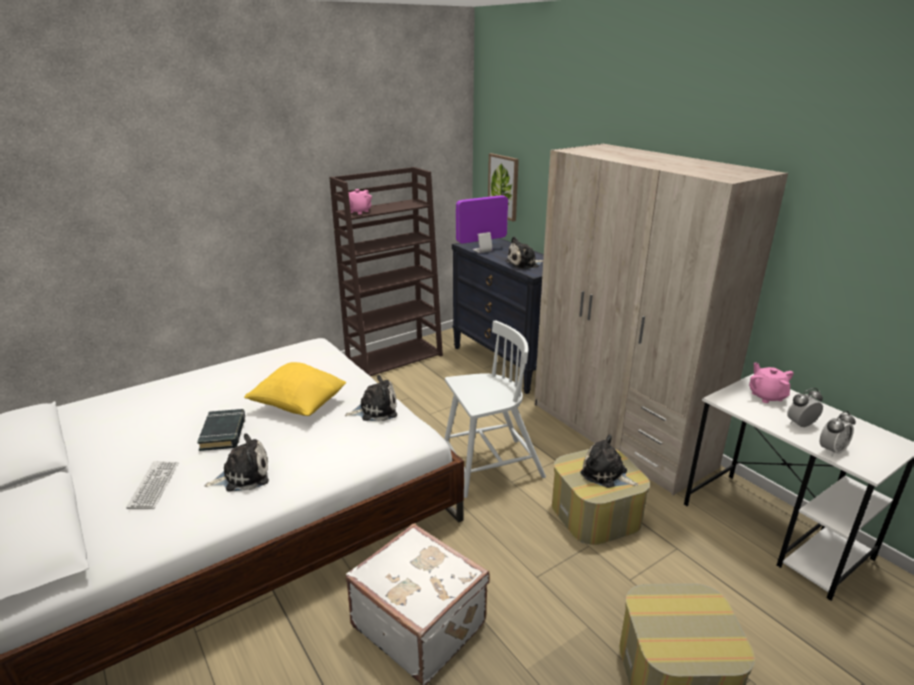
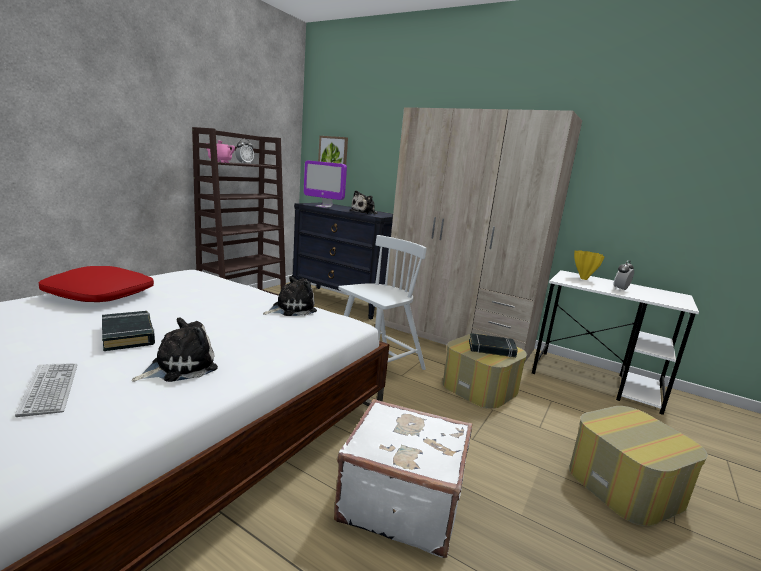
camera: 25 degrees left, 10 degrees down
(224, 378) = (99, 295): none -> red pillow
(299, 406) = (206, 310): yellow pillow -> none
(482, 251) = (323, 206): monitor -> monitor turned 105 degrees counterclockwise
(606, 474) = (491, 349): plush toy -> black book
(766, 396) = (583, 278): pink teapot -> yellow vase
(831, 450) = (653, 299): alarm clock -> alarm clock (244, 163)

